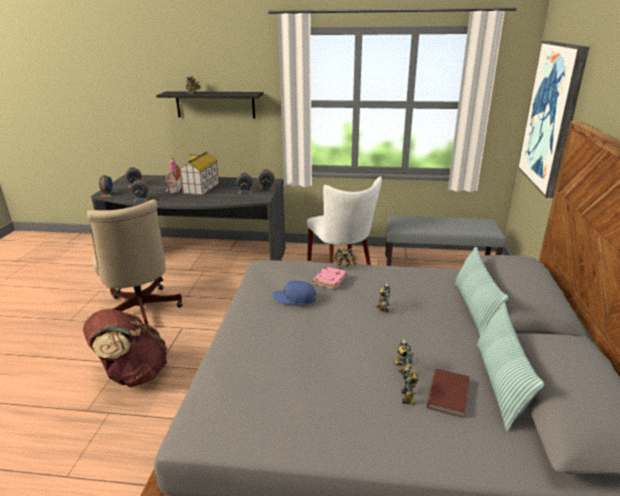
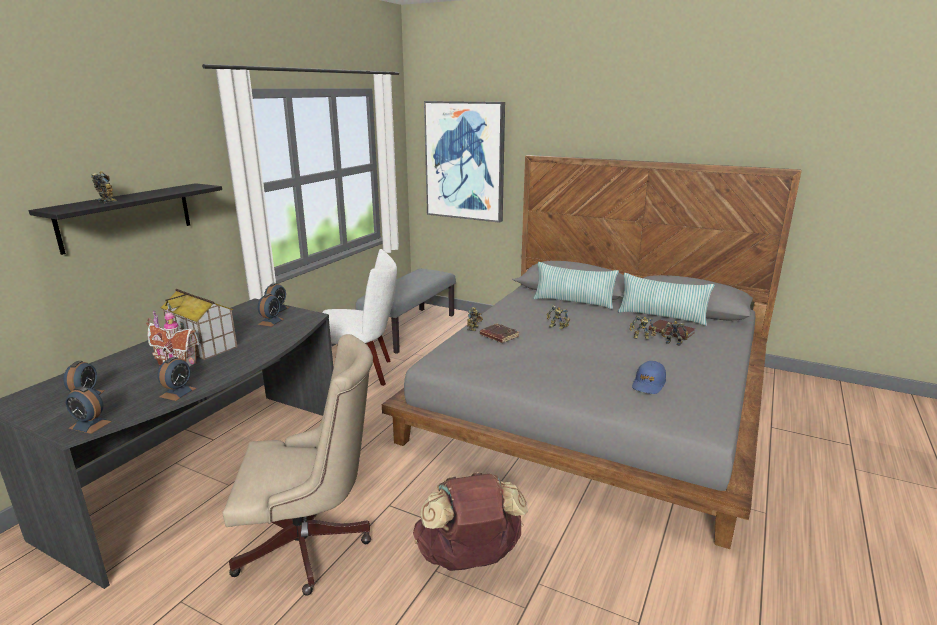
camera: 70 degrees left, 5 degrees down
(294, 298) = (521, 356): blue cap -> blue cap (648, 384)
(329, 280) = (498, 336): pink book -> brown book

